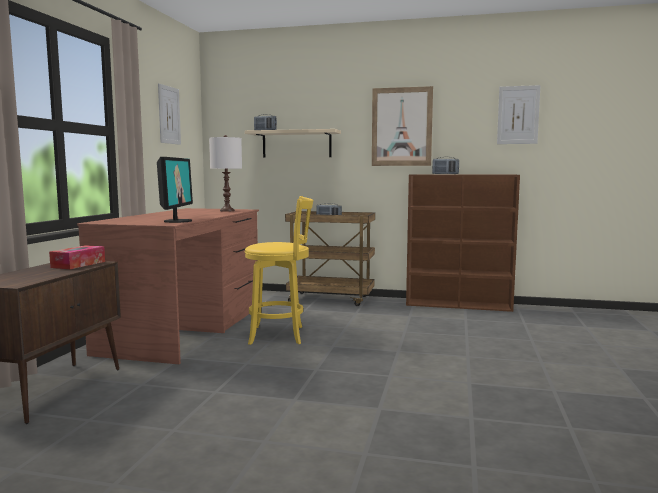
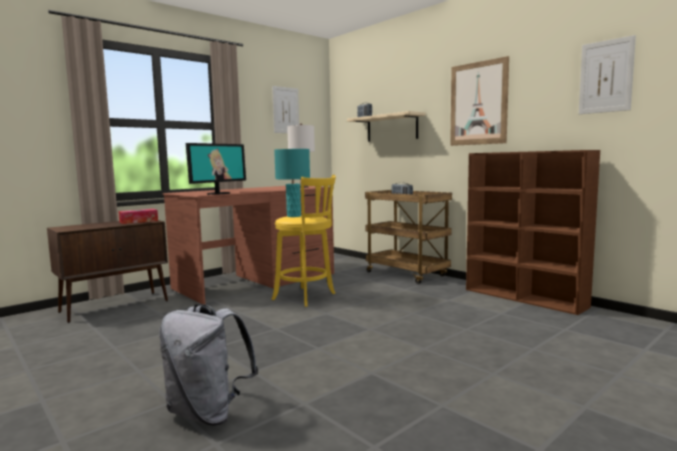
camera: 35 degrees right, 0 degrees up
(266, 244) = (293, 216): none -> turquoise table lamp
(417, 449) = (208, 413): none -> grey backpack
(445, 174) = (512, 151): radio -> none

